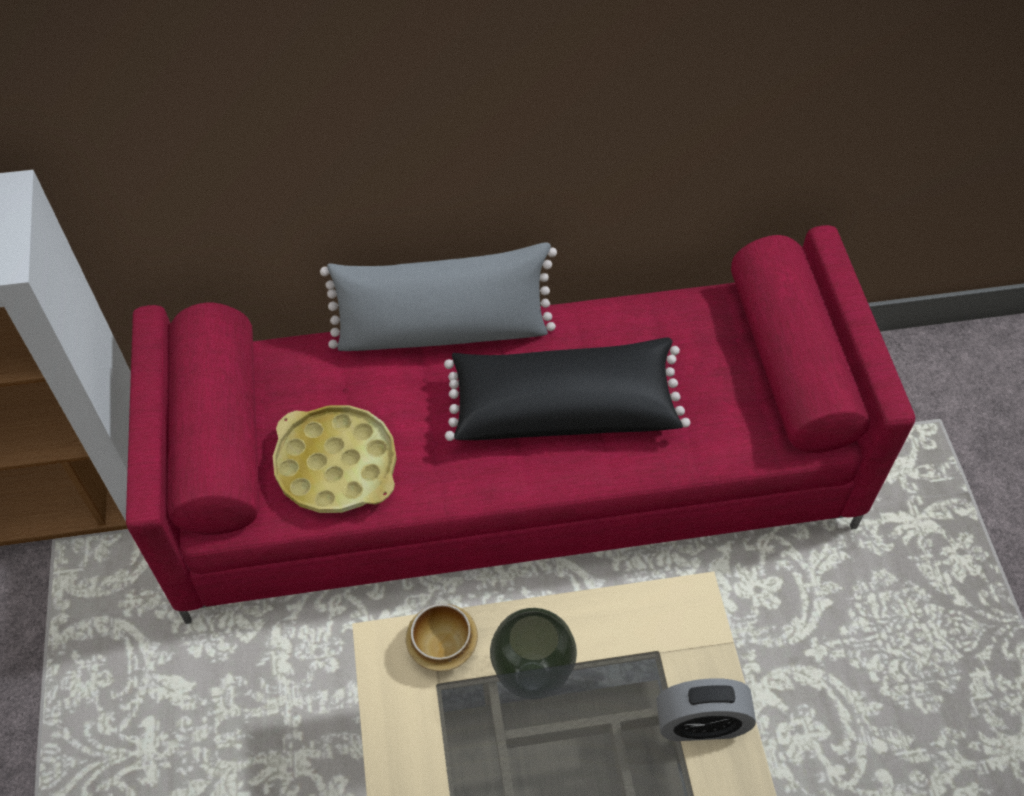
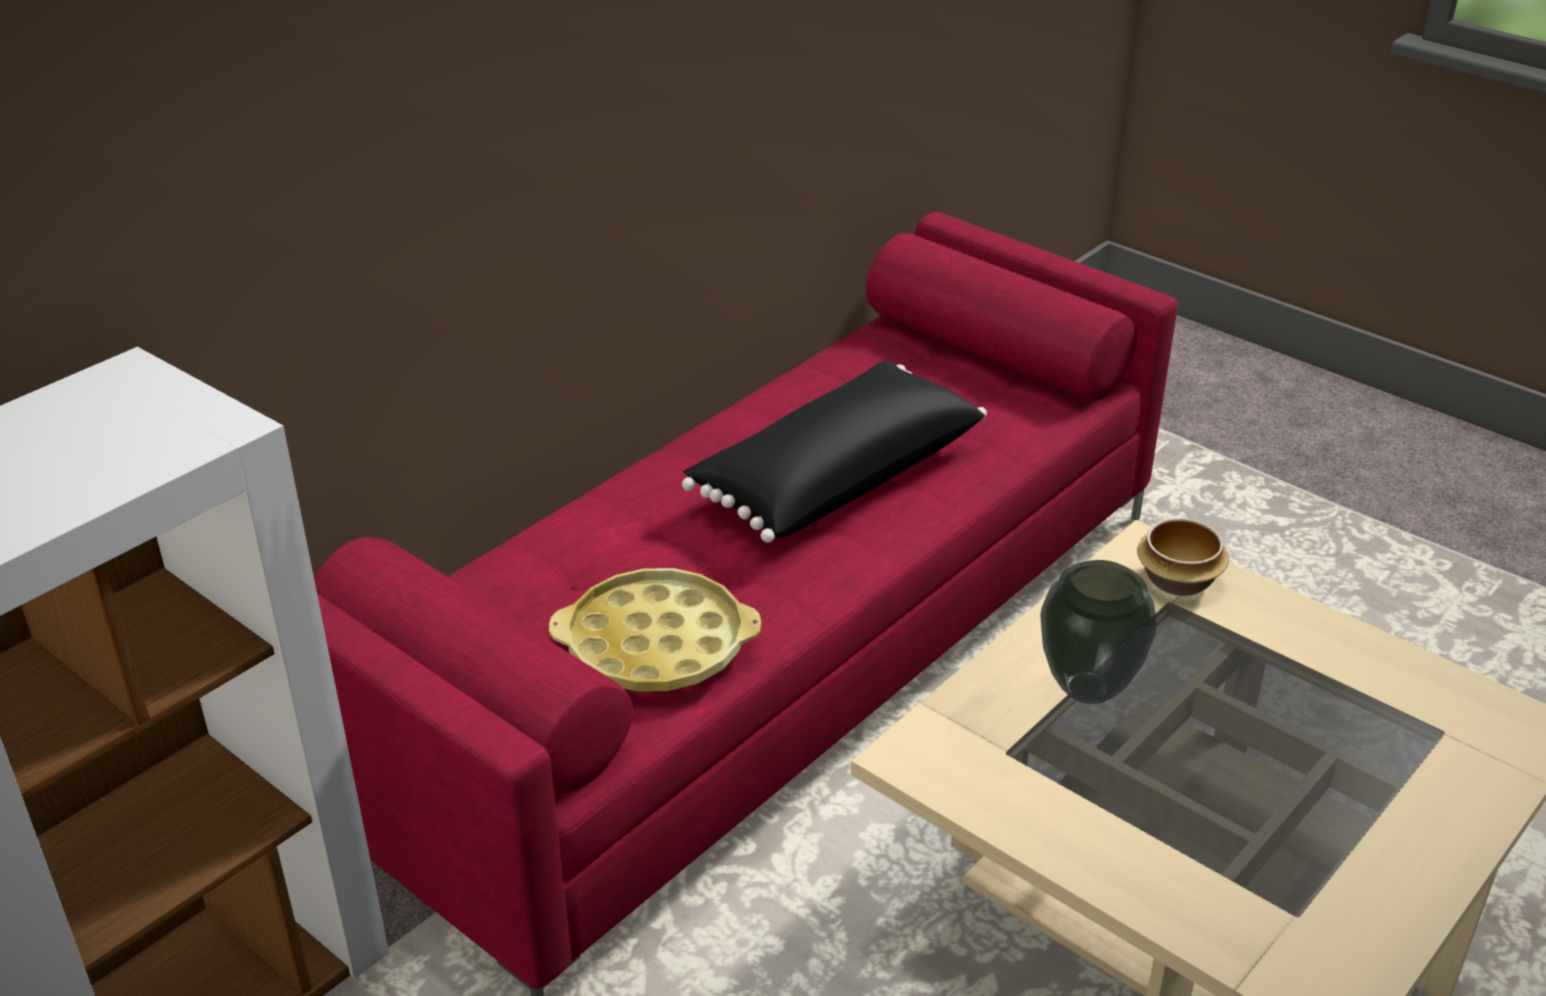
camera: 40 degrees left, 20 degrees down
(443, 332) = (629, 483): grey pillow -> none
(443, 649) = (974, 721): bowl -> bowl (1180, 581)
(700, 723) = (1275, 629): alarm clock -> none

